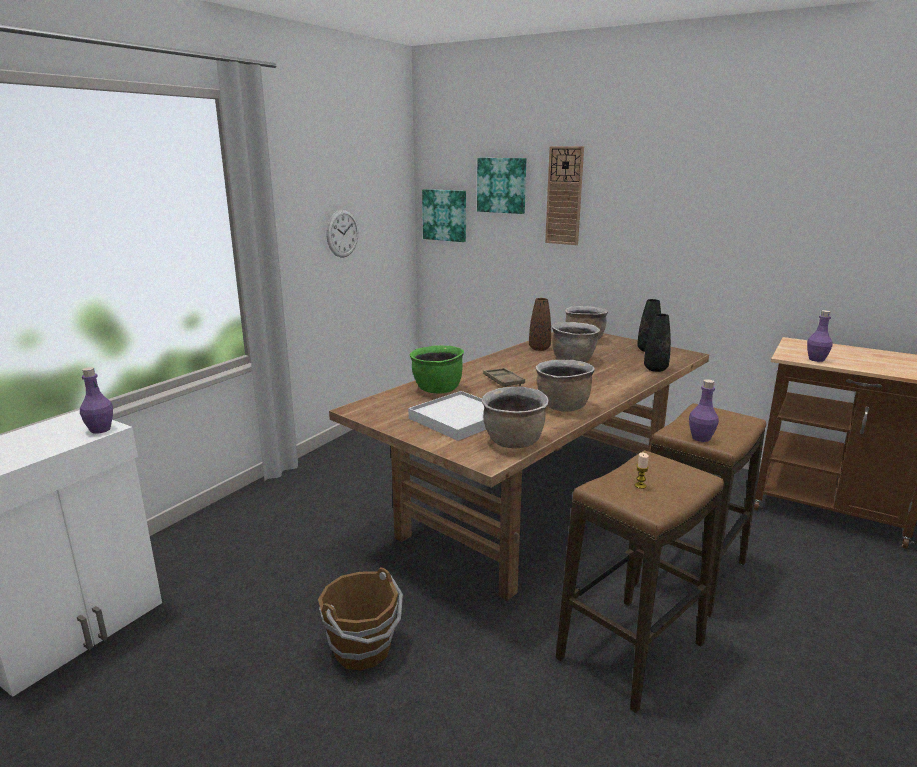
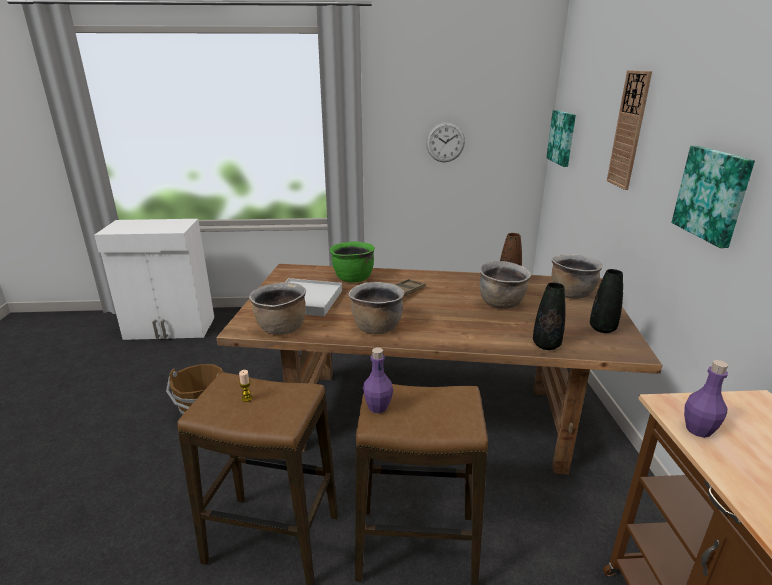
camera: 55 degrees right, 5 degrees up
(100, 429) = (174, 229): purple bottle -> none
(502, 185) = (595, 112): picture -> picture (713, 194)

